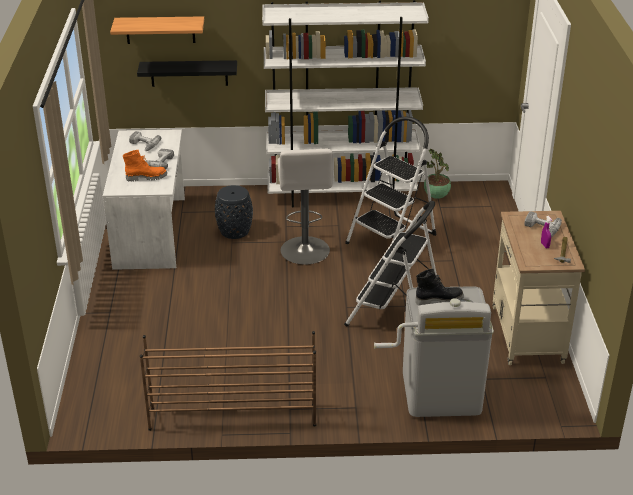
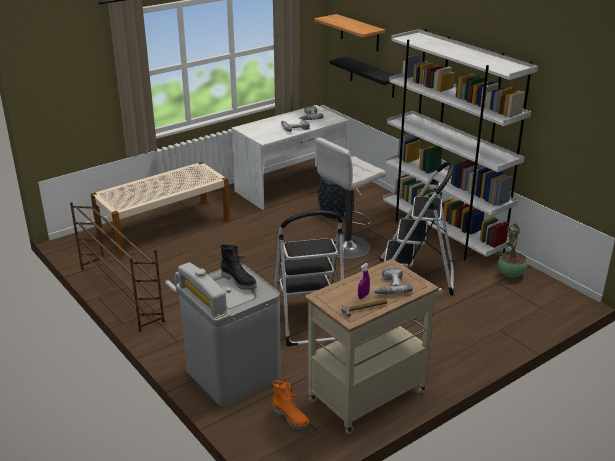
camera: 55 degrees right, 5 degrees down
(130, 342) = (164, 227): none -> beige bench
(146, 177) = (271, 131): orange boot -> orange boot (291, 418)

